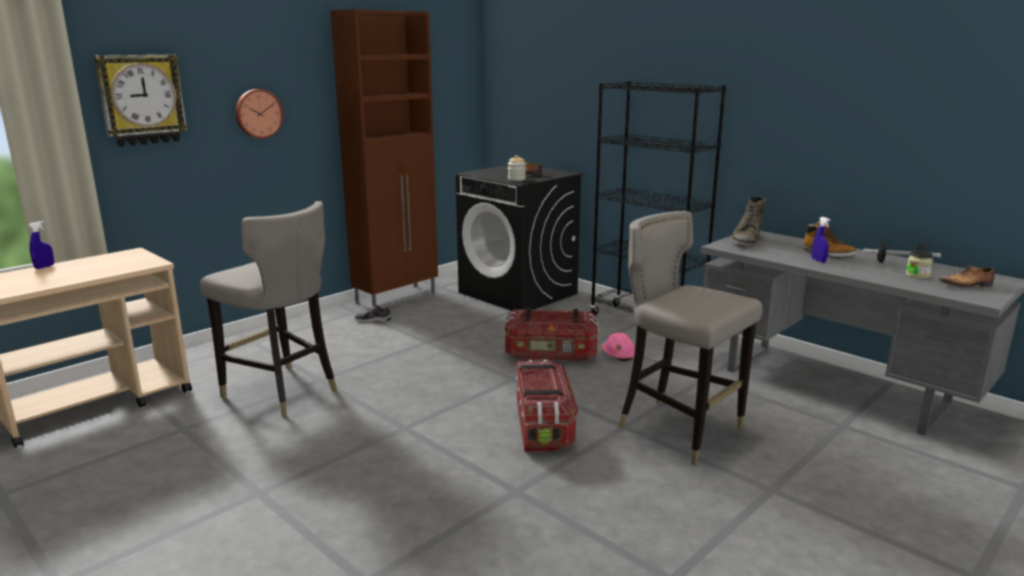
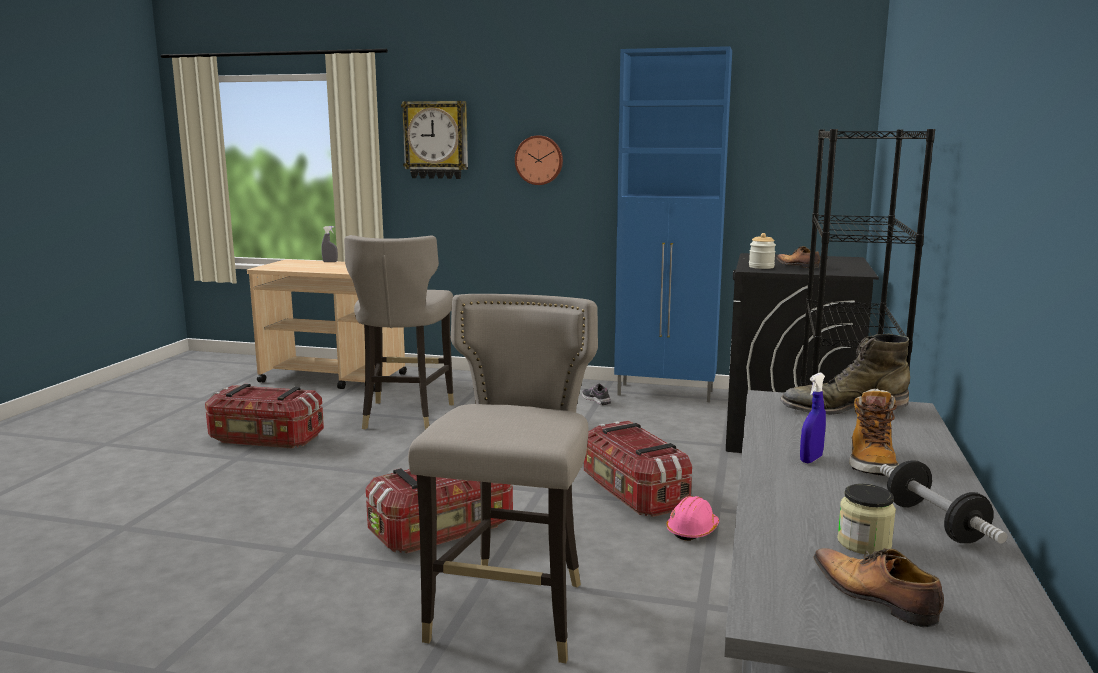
camera: 60 degrees right, 5 degrees down
(44, 267) = (330, 262): blue spray bottle -> grey spray bottle
(229, 470) = (265, 439): none -> storage box
(397, 298) = (666, 393): brown cabinet -> blue cabinet

